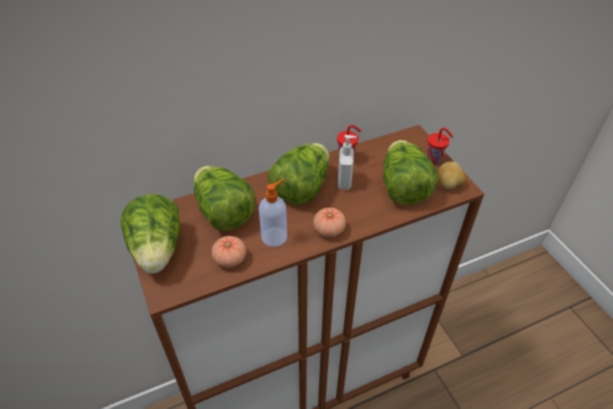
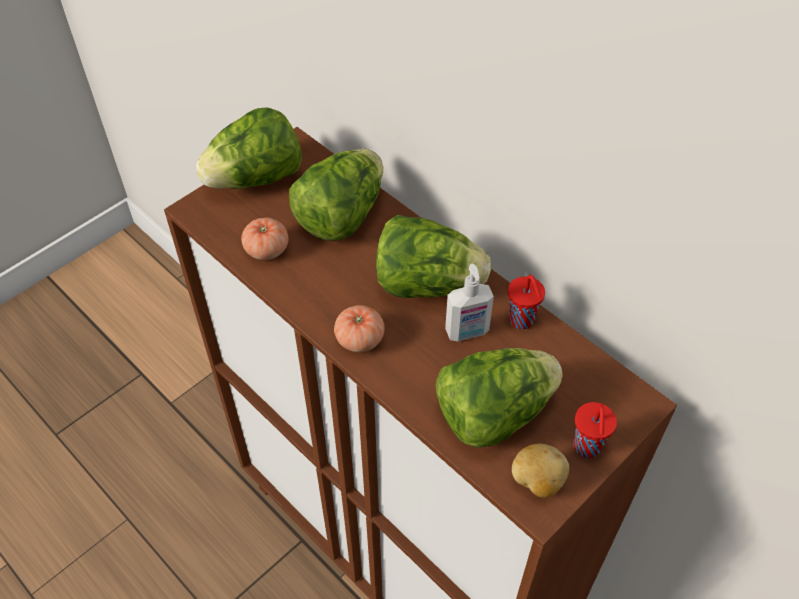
camera: 70 degrees right, 5 degrees up
(275, 236) = (322, 282): soap dispenser -> none

